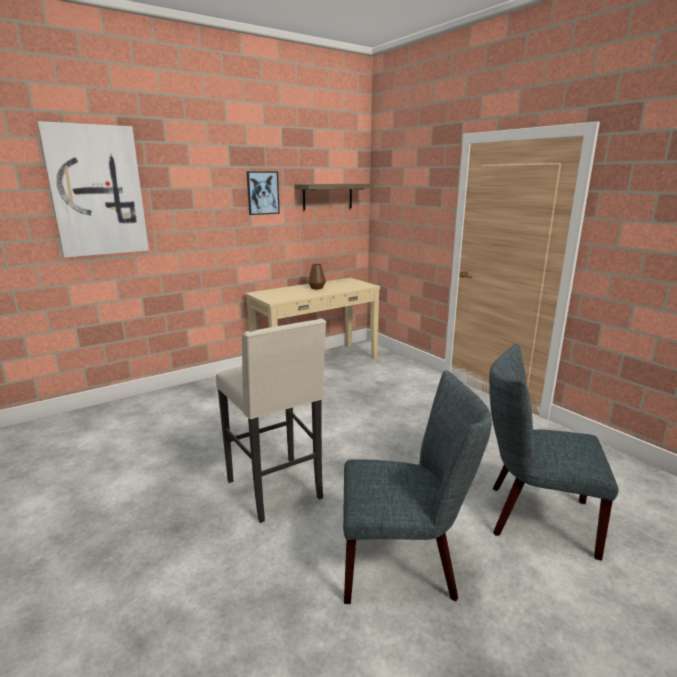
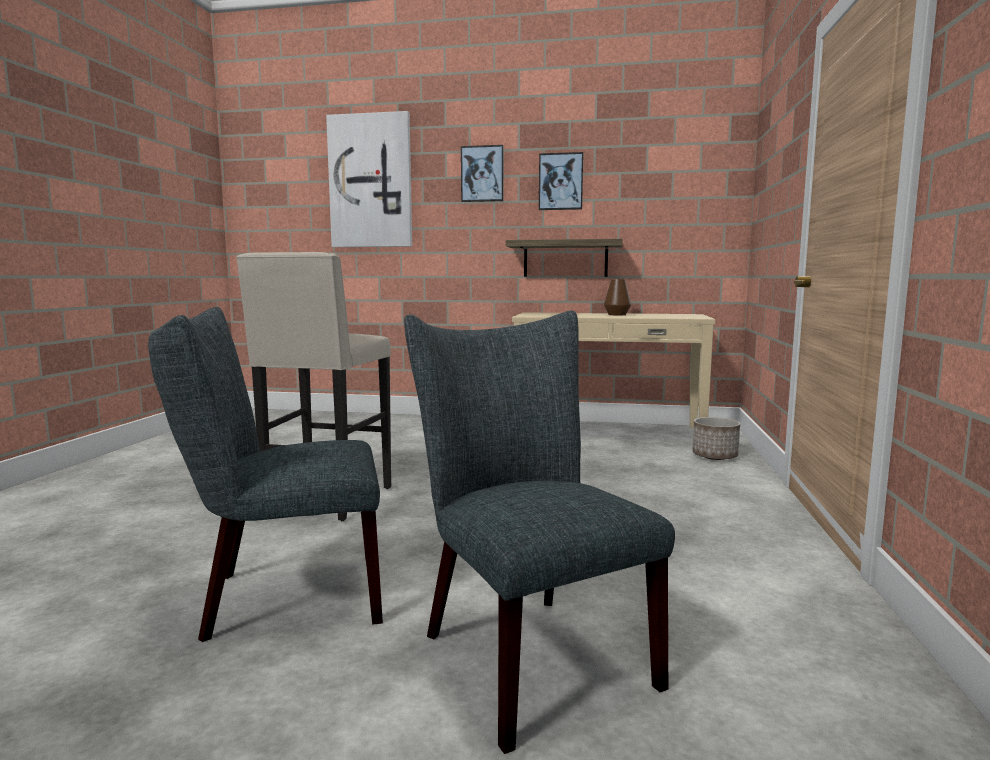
camera: 45 degrees right, 10 degrees down
(203, 186) = (482, 174): none -> picture
(327, 196) = (668, 186): shelf -> shelf (565, 259)
(393, 365) = (715, 456): none -> planter
(405, 563) = (283, 597): grey chair -> grey chair turned 120 degrees clockwise

